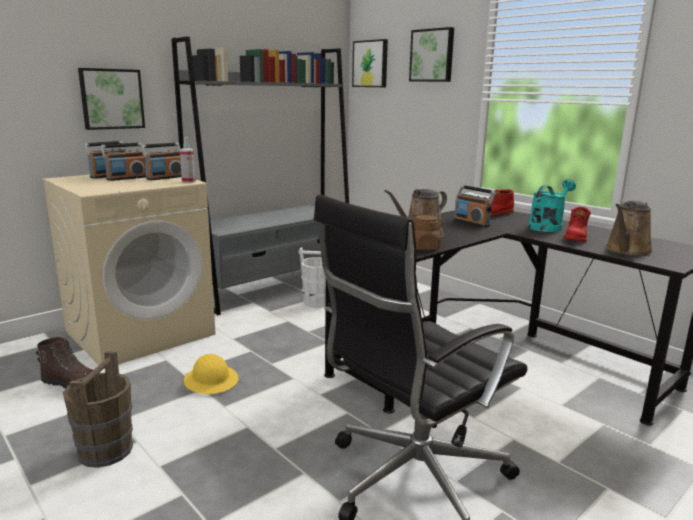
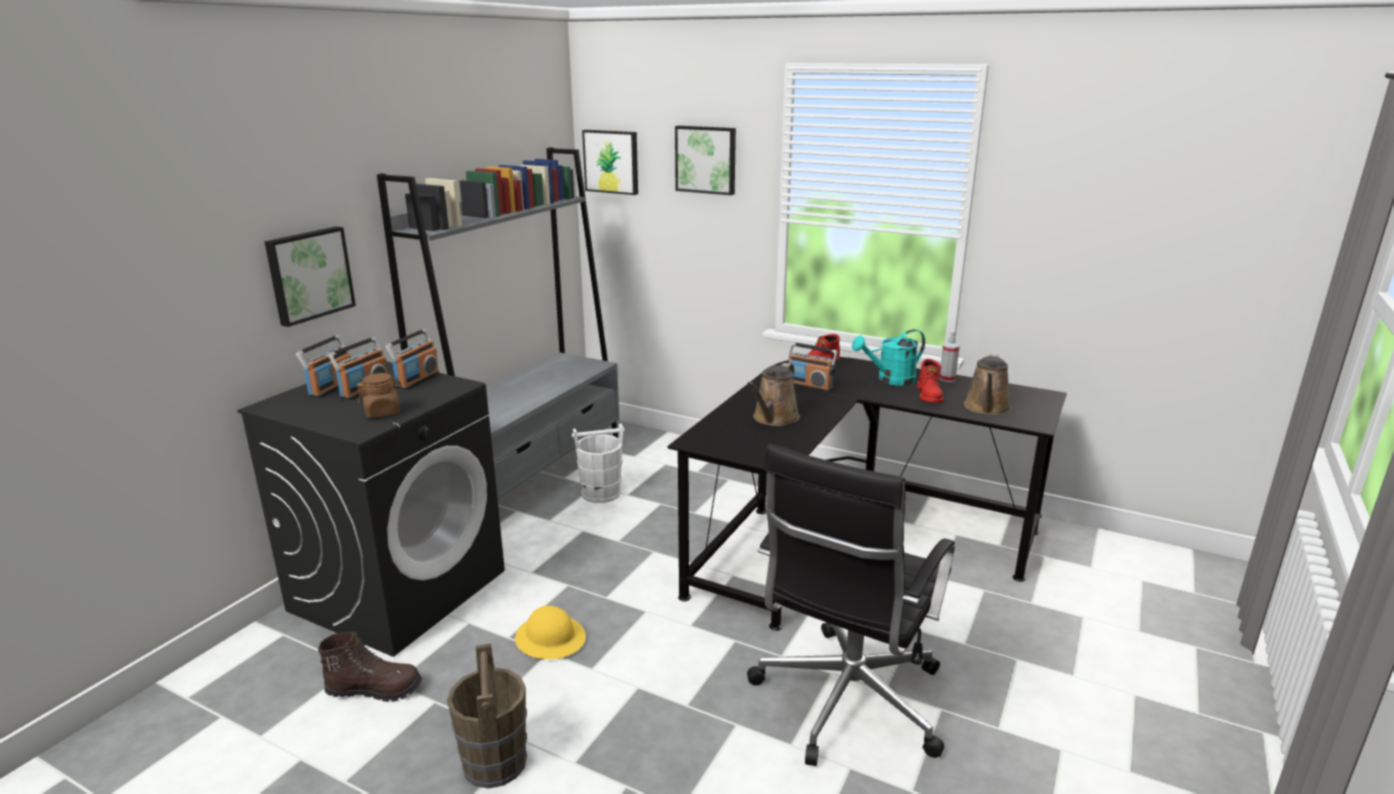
camera: 20 degrees left, 5 degrees up
(141, 332) = (399, 589): beige washing machine -> black washing machine
(188, 181) = (461, 385): spray bottle -> spray bottle (947, 379)
(424, 248) = (796, 440): brown jar -> brown jar (382, 413)
(547, 226) = (890, 380): turquoise watering can -> turquoise watering can turned 135 degrees counterclockwise

